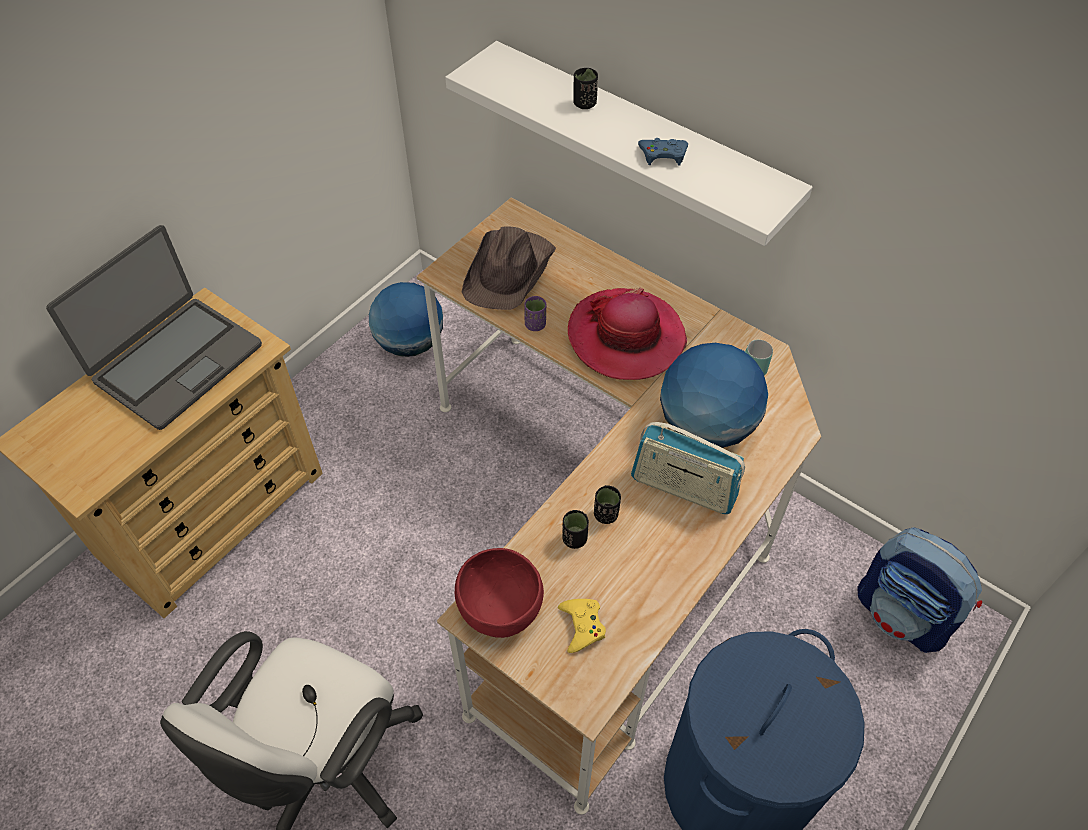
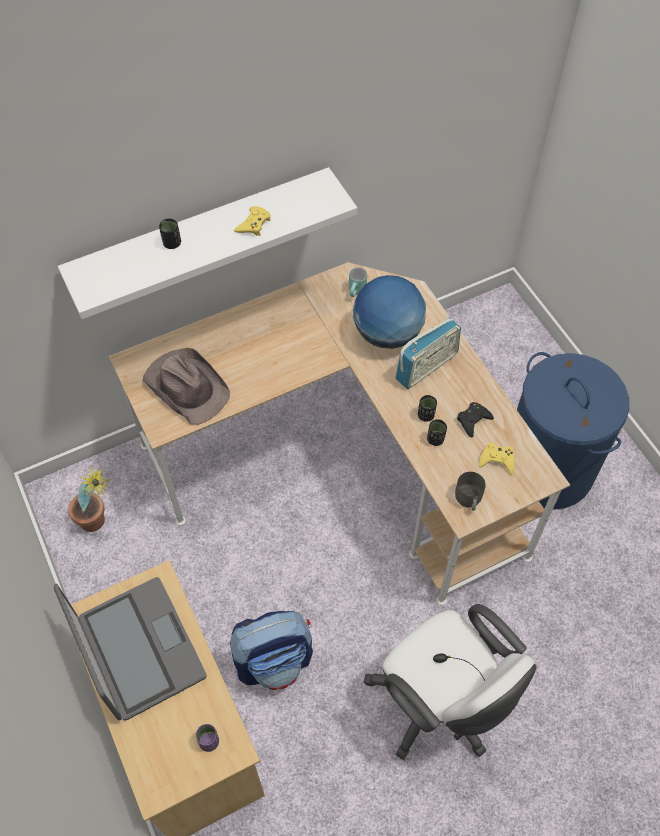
camera: 65 degrees left, 5 degrees up
(410, 343) = (99, 523): globe -> potted plant
(501, 611) = (468, 499): red bowl -> grey mug
(535, 325) = (248, 391): purple cup -> purple cup (209, 741)
(626, 337) = (291, 343): hat -> none
(630, 573) = (473, 420): none -> black game controller
(663, 155) = (253, 224): blue game controller -> yellow game controller
(902, 615) = (482, 330): backpack -> backpack (275, 660)

